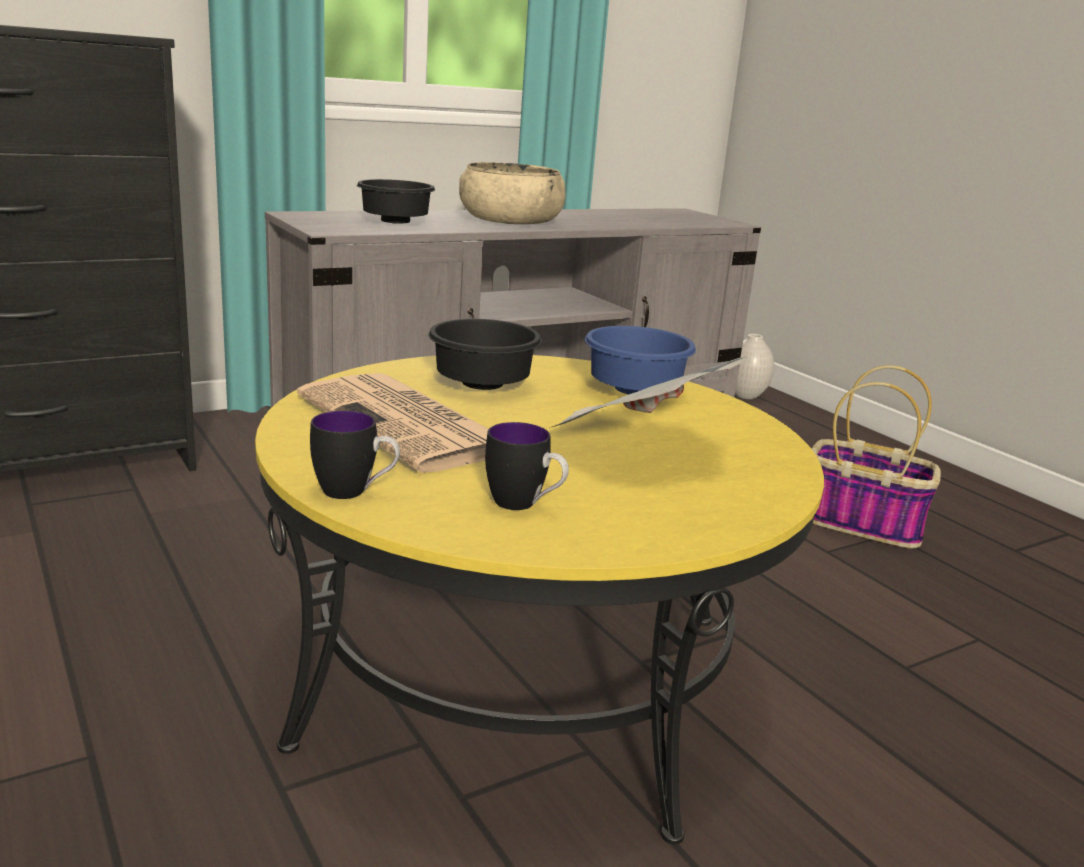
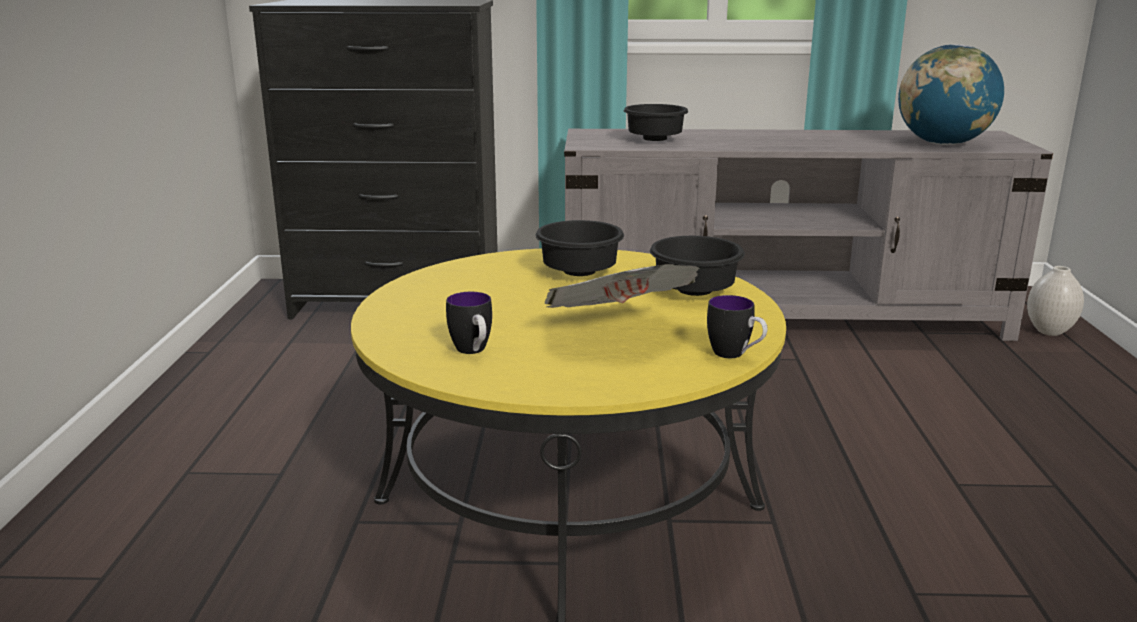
camera: 35 degrees right, 0 degrees up
(355, 493) = (386, 326): mug -> mug (735, 355)
(409, 424) = (483, 292): newspaper -> none
(510, 220) = (767, 140): beige bowl -> none
(631, 390) = (692, 290): blue bowl -> black bowl
(668, 221) = (943, 144): none -> globe
(863, 524) = (1033, 470): basket -> none

